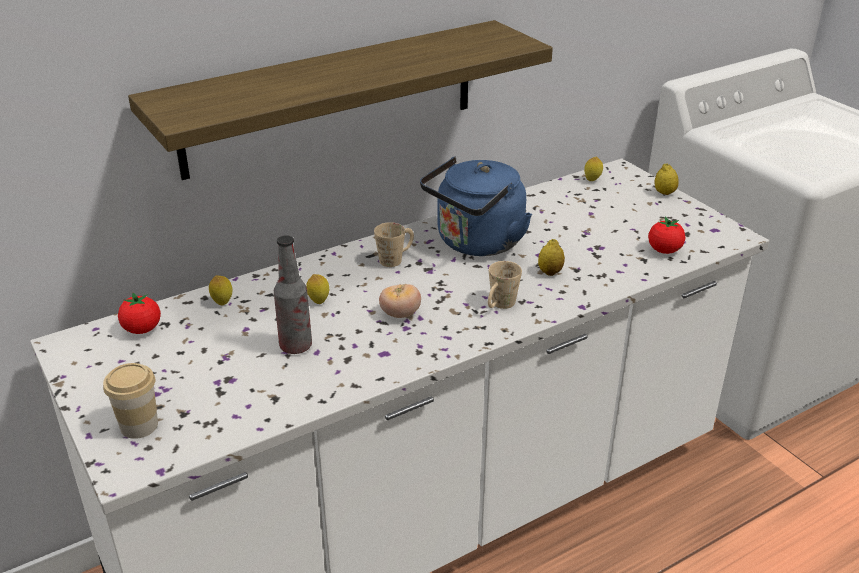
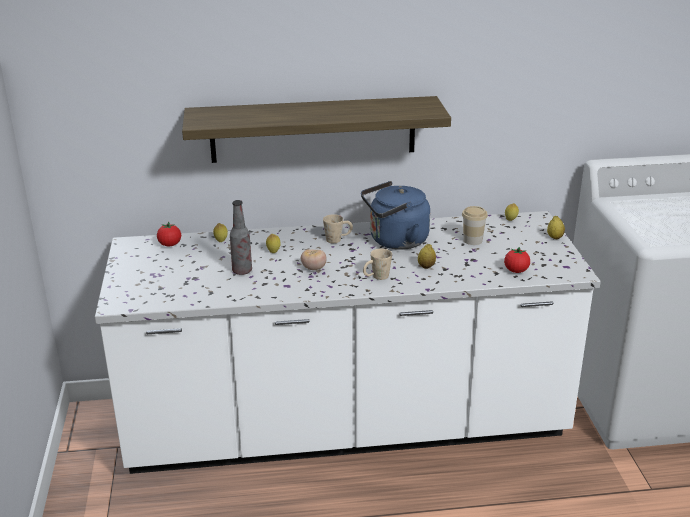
camera: 25 degrees right, 5 degrees down
(139, 426) = (135, 288): cup -> cup (472, 240)

